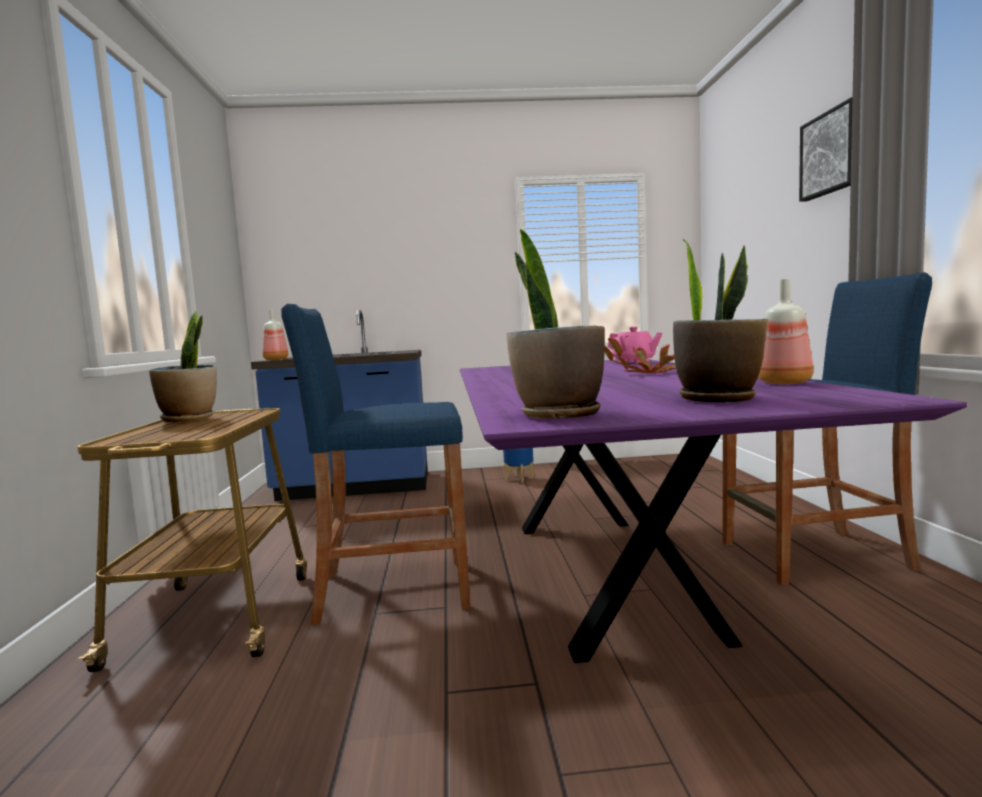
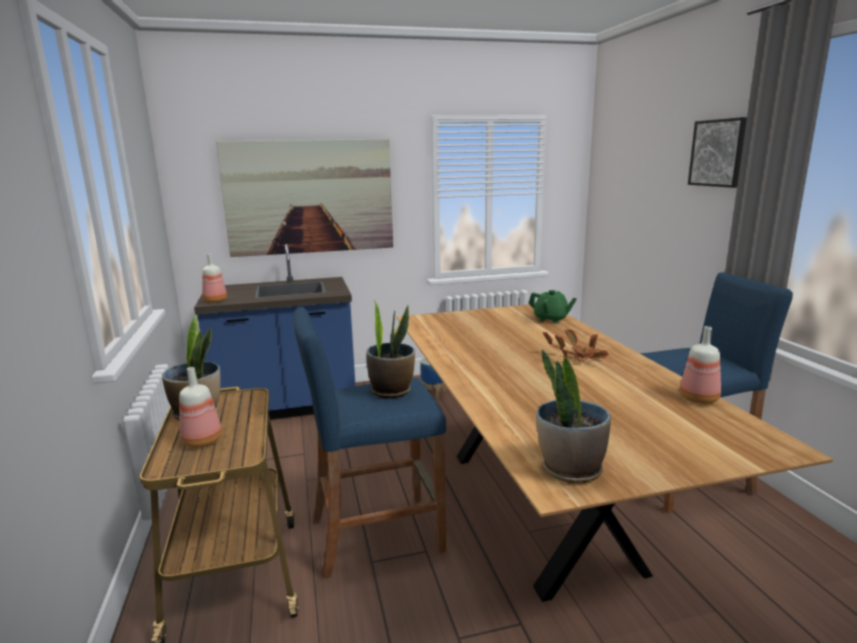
camera: 10 degrees left, 10 degrees up
(173, 430) = (203, 441): none -> bottle
(387, 264) = (309, 197): none -> picture
(605, 574) = (538, 507): purple dining table -> brown dining table
(634, 362) = (551, 319): pink teapot -> green teapot
(717, 398) = (667, 437): potted plant -> potted plant (391, 391)

